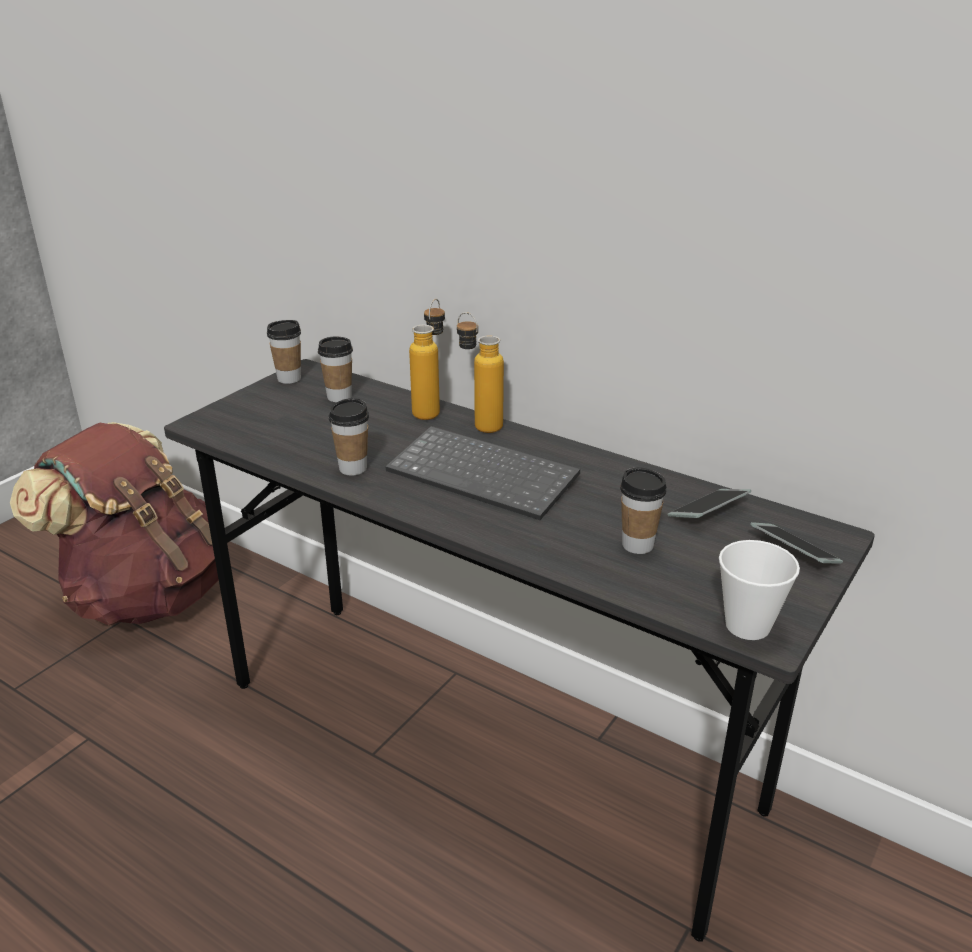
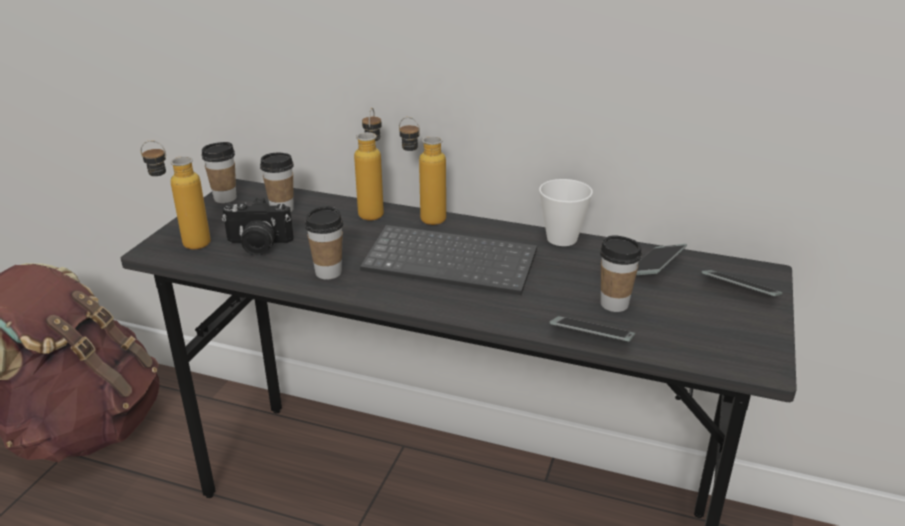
camera: 15 degrees left, 0 degrees up
(229, 420) = (185, 244): none -> bottle
(298, 431) = (258, 245): none -> camera
(593, 575) = (591, 336): none -> phone
(747, 626) = (739, 358): cup -> cup (562, 239)

